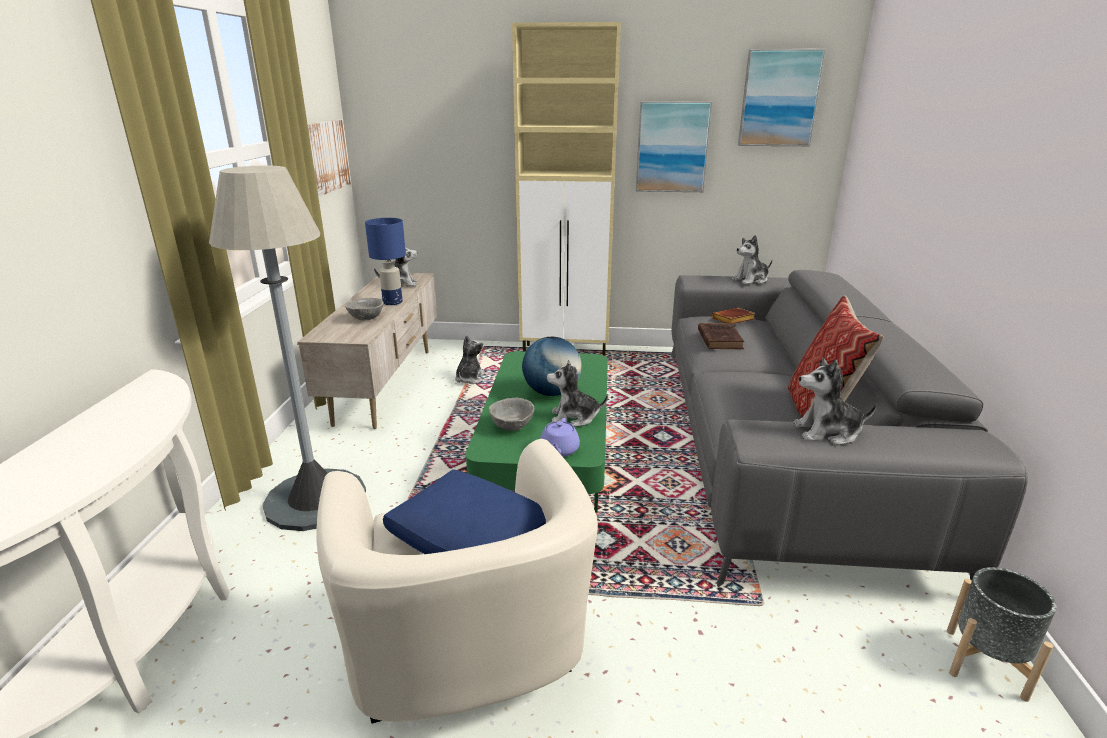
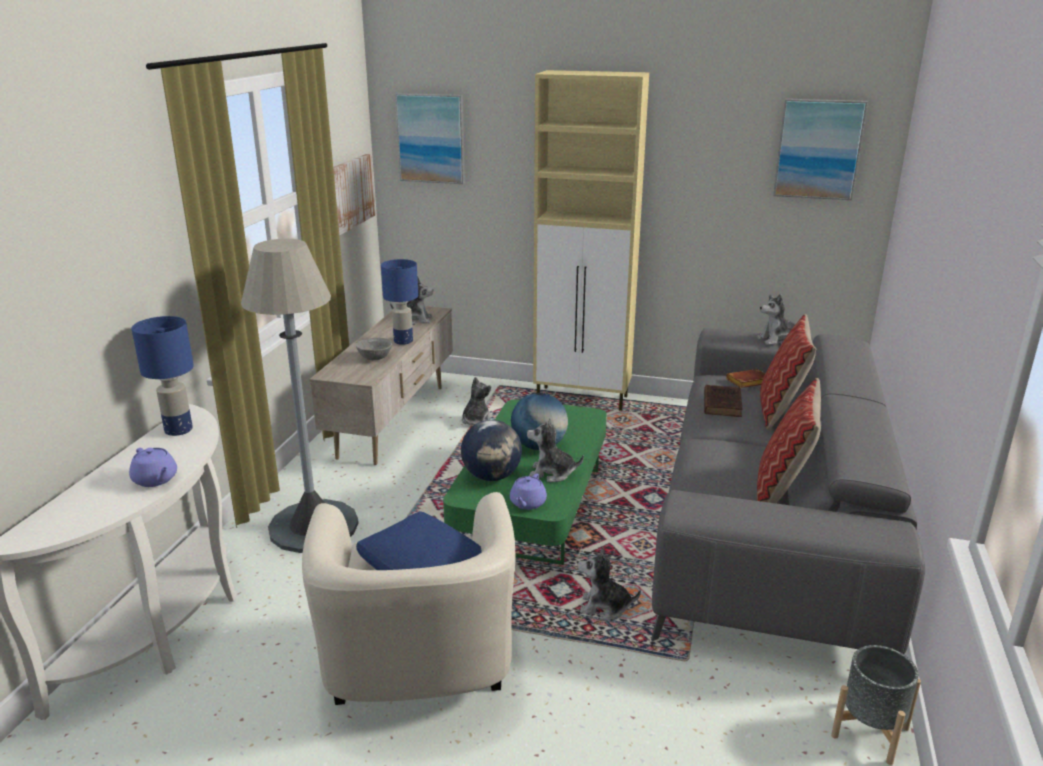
camera: 10 degrees right, 0 degrees up
(101, 461) = (155, 480): none -> purple teapot
(136, 398) = (177, 430): none -> blue table lamp
(512, 426) = (492, 476): grey bowl -> globe
(672, 147) = (702, 193): picture -> picture (431, 138)
(775, 341) = (780, 411): none -> pillow
(827, 432) = (753, 510): plush toy -> plush toy (604, 607)

